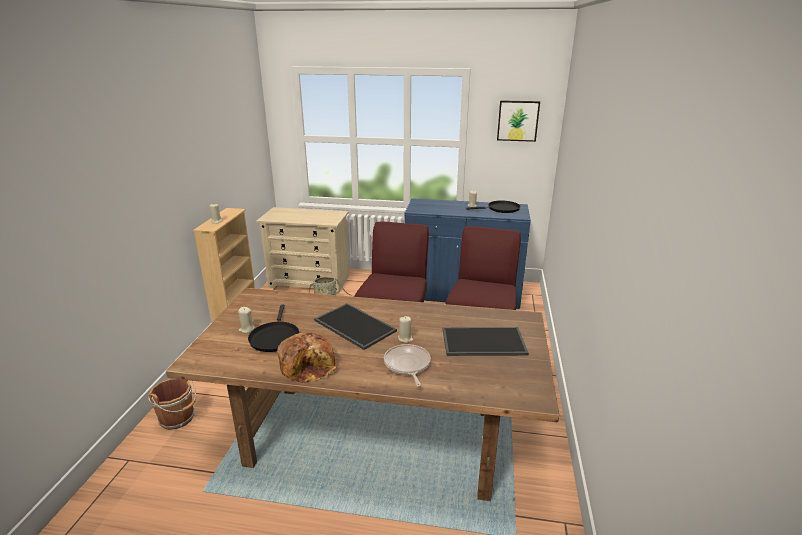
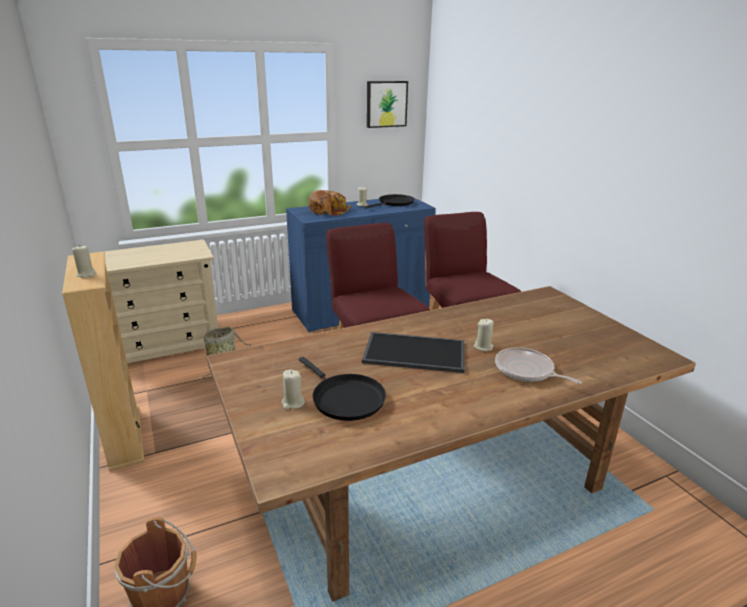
camera: 35 degrees left, 0 degrees up
(308, 365) = (435, 412): bread -> bread (328, 210)
(483, 342) = (551, 326): tray -> none

